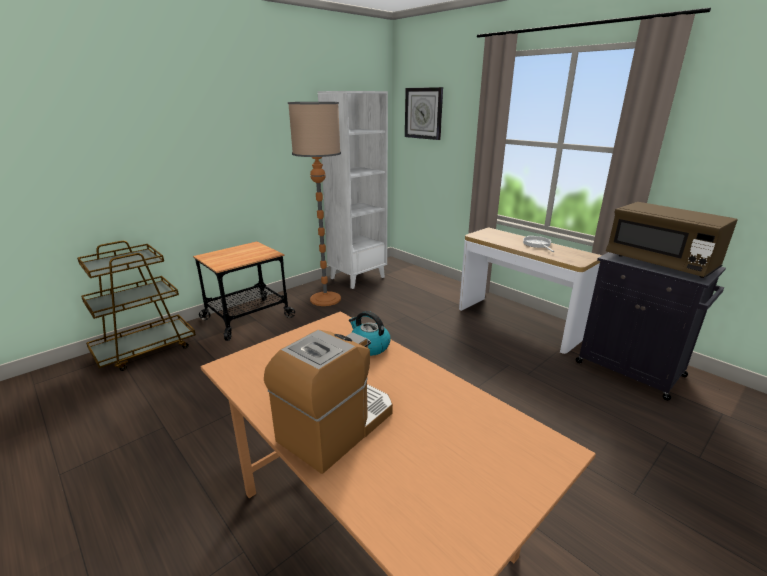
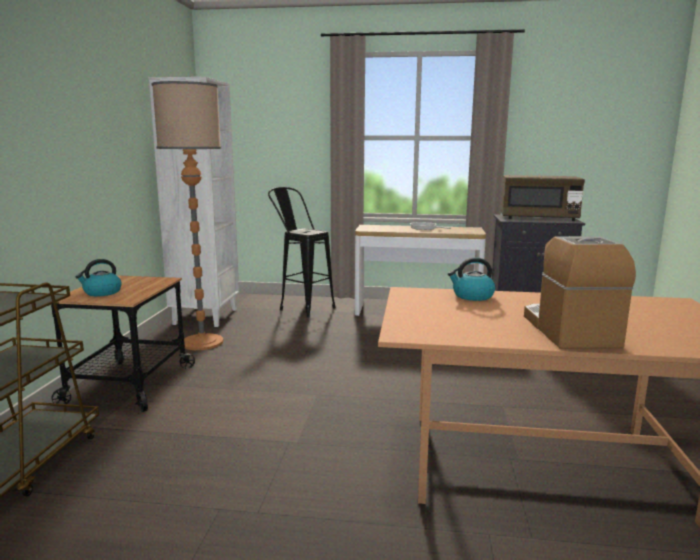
camera: 40 degrees left, 10 degrees down
(224, 256) = (102, 292): none -> kettle
(423, 113) = (249, 113): wall clock -> none
(430, 288) = (301, 307): none -> black stool

